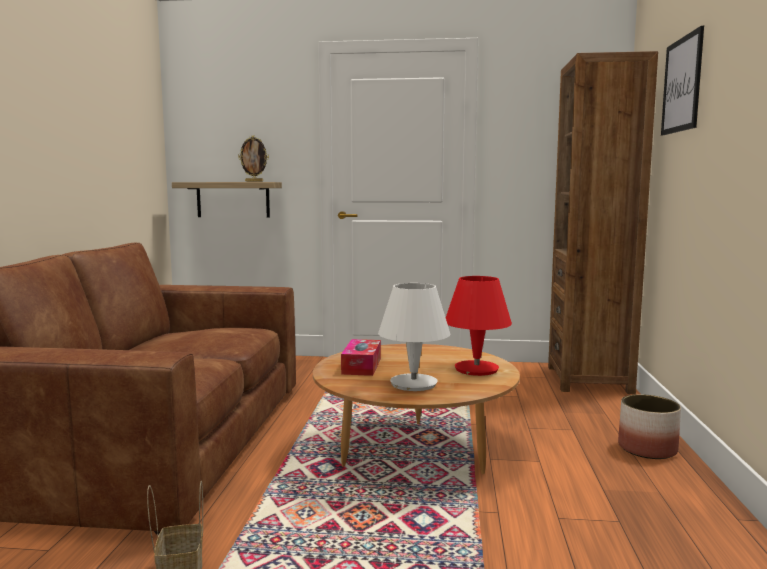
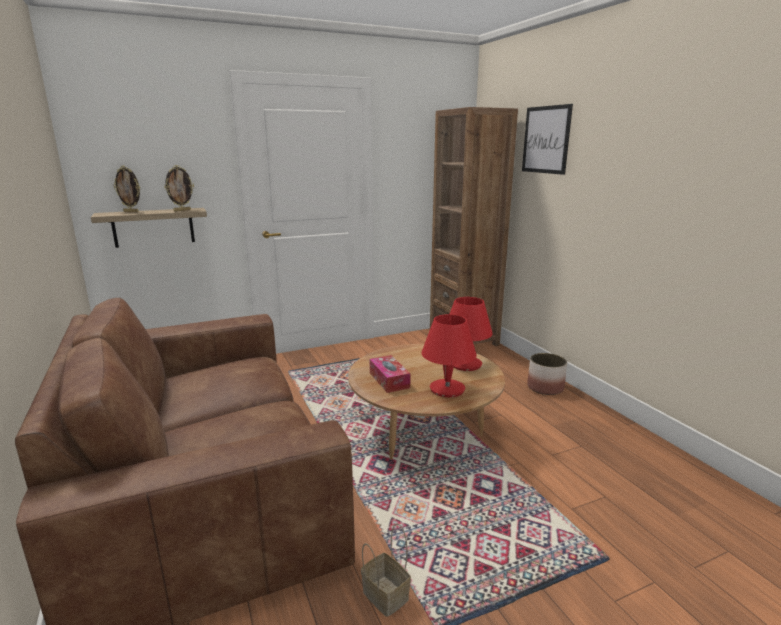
camera: 30 degrees left, 10 degrees up
(212, 181) = (131, 212): none -> picture frame
(414, 384) = (447, 389): white table lamp -> red table lamp

